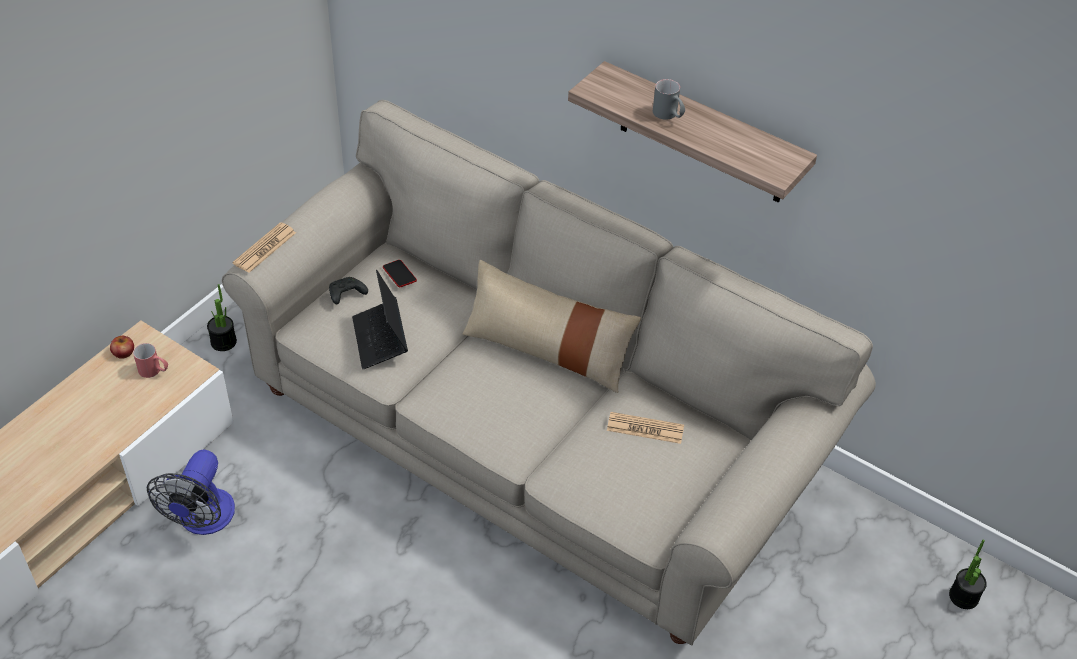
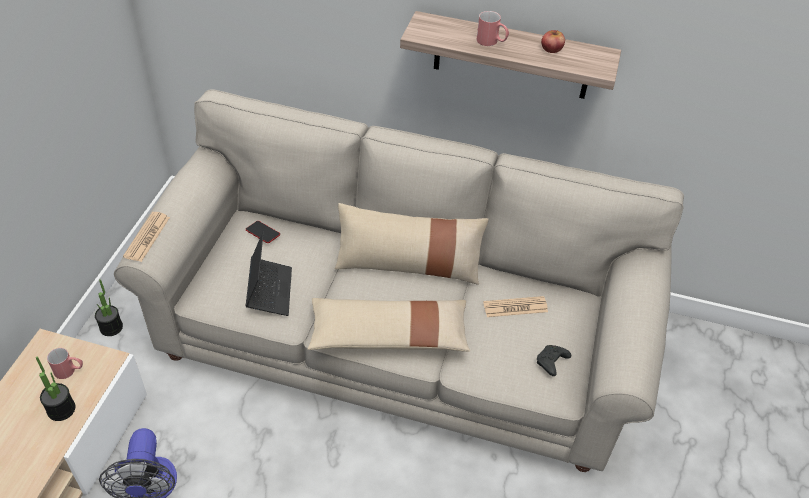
camera: 20 degrees left, 0 degrees up
(123, 352) = (34, 361): apple -> apple (551, 48)
(346, 295) = (224, 260): black game controller -> black game controller (551, 363)
(380, 340) = (269, 291): laptop -> laptop turned 150 degrees counterclockwise
(489, 421) = (389, 335): none -> beige pillow
(669, 115) = (491, 42): grey mug -> red mug
(963, 596) = (758, 370): potted plant -> potted plant (61, 409)

